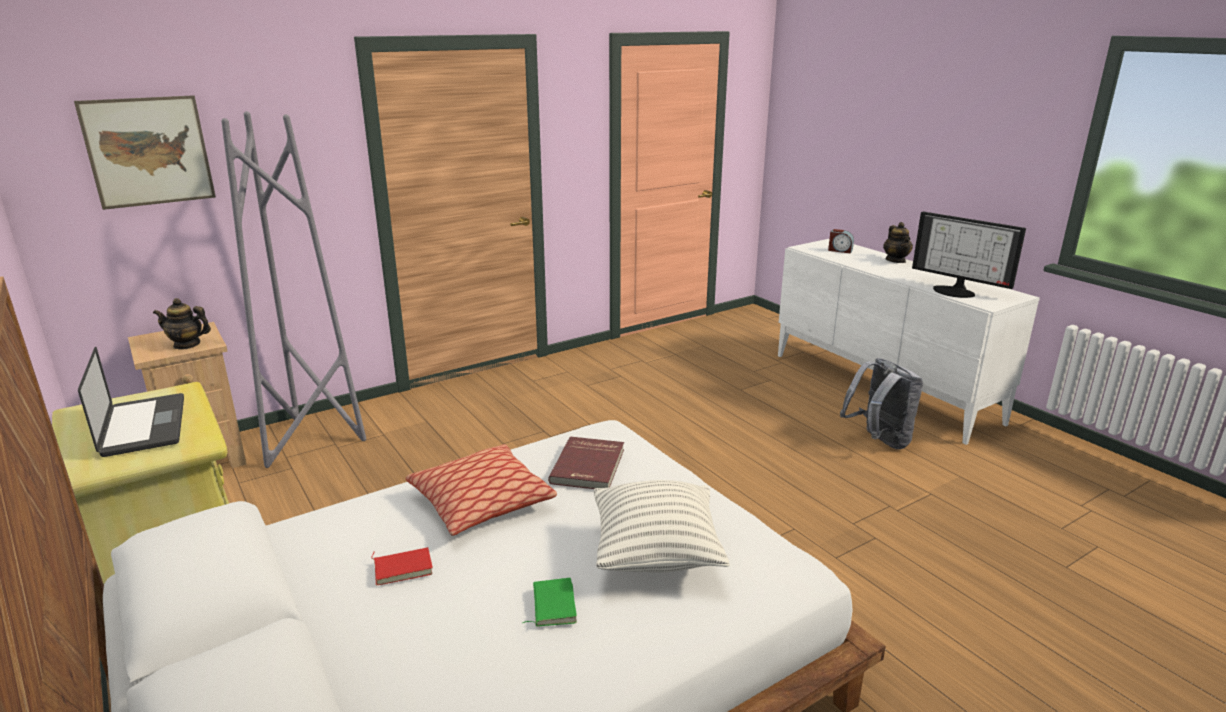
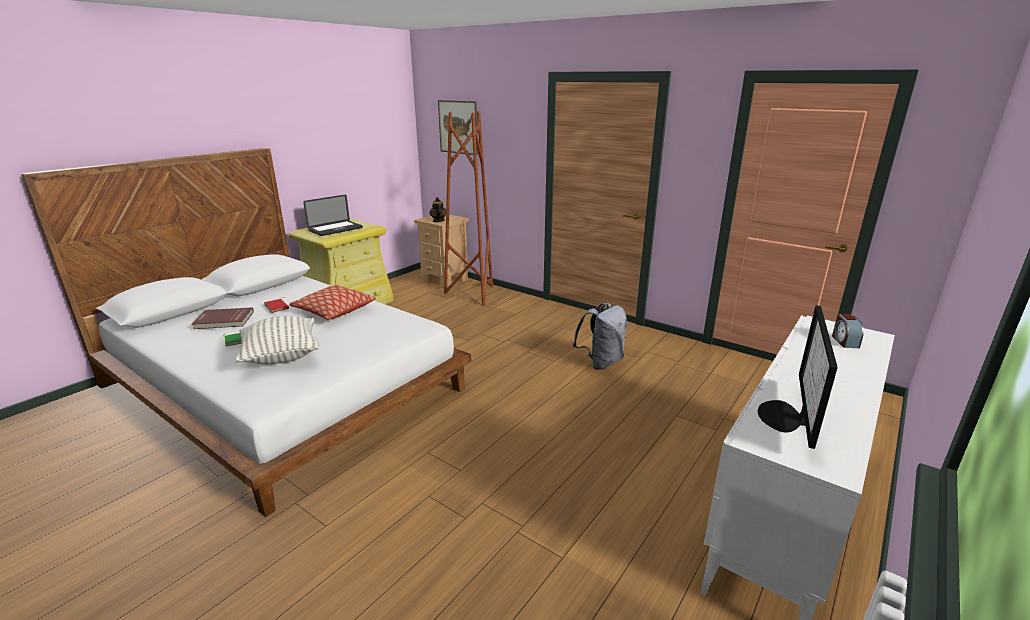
camera: 70 degrees right, 0 degrees up
(311, 442) = (474, 294): grey clothes rack -> brown clothes rack
(589, 466) = (376, 327): red book -> red book (224, 320)
(878, 441) = (647, 513): grey backpack -> grey backpack (601, 362)
(895, 260) = (862, 376): teapot -> none

